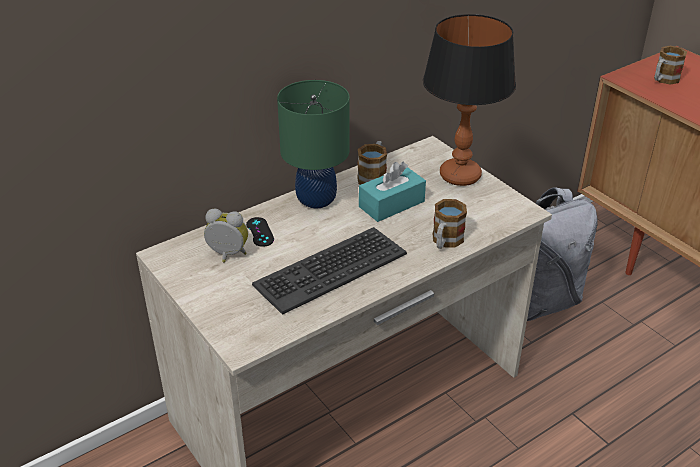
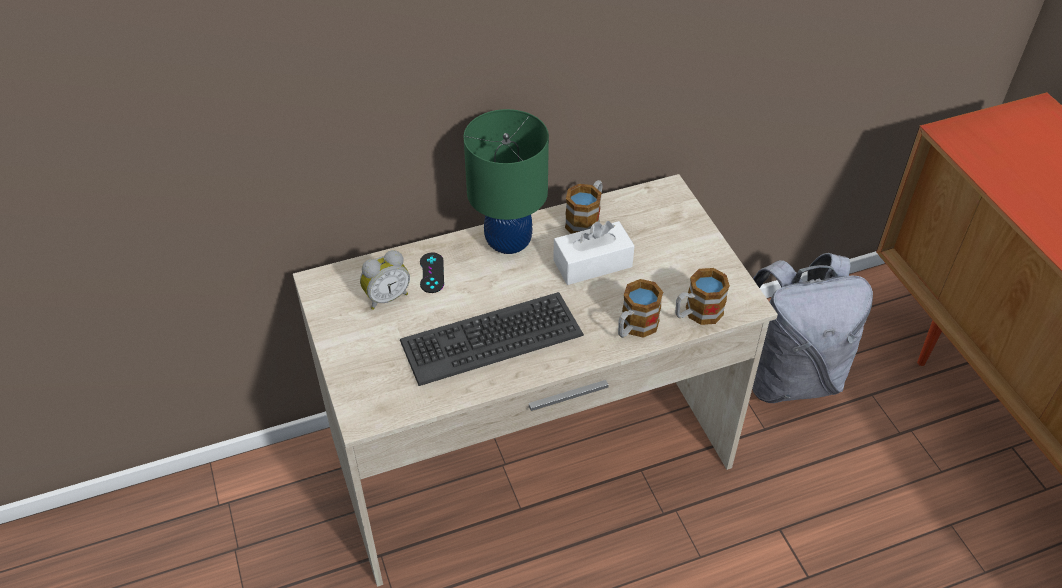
camera: 15 degrees right, 10 degrees up
(227, 255) = (386, 297): alarm clock -> alarm clock turned 120 degrees clockwise
(391, 204) = (592, 263): turquoise tissue box -> white tissue box
(460, 176) = (689, 239): table lamp -> none
(663, 80) = (1002, 145): mug -> mug (697, 313)

